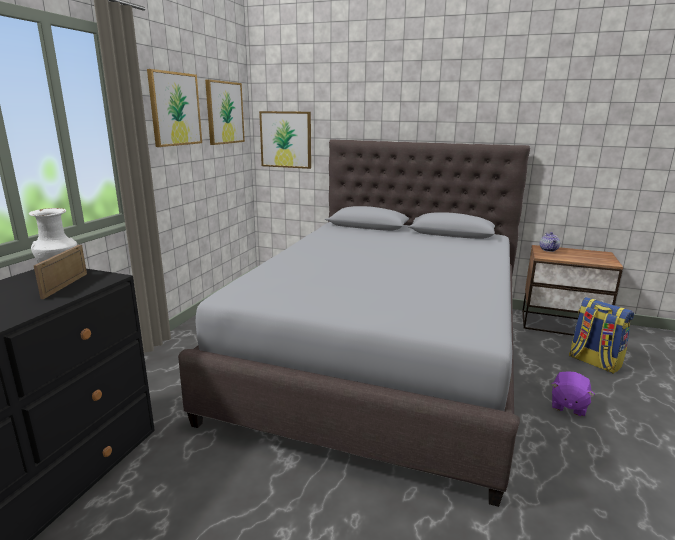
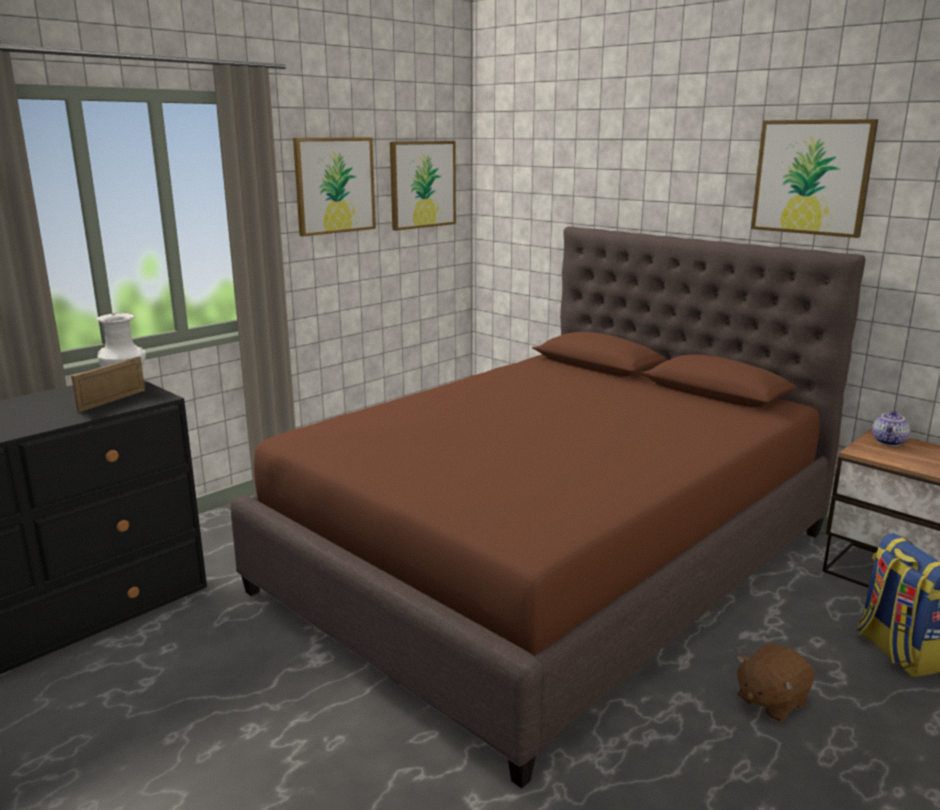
camera: 25 degrees right, 0 degrees up
(286, 139) = (514, 222): picture -> picture (812, 177)
(384, 353) = (552, 561): grey bed -> brown bed
(568, 405) = (770, 700): purple plush toy -> brown plush toy

